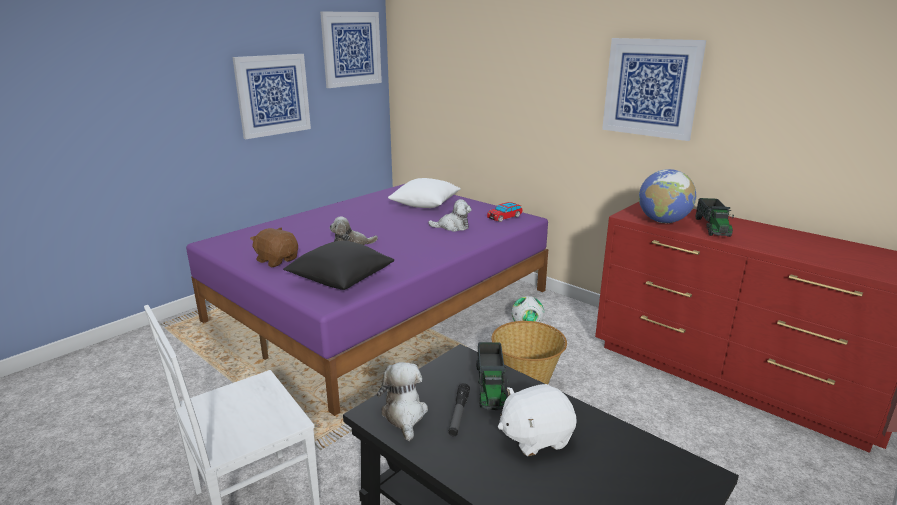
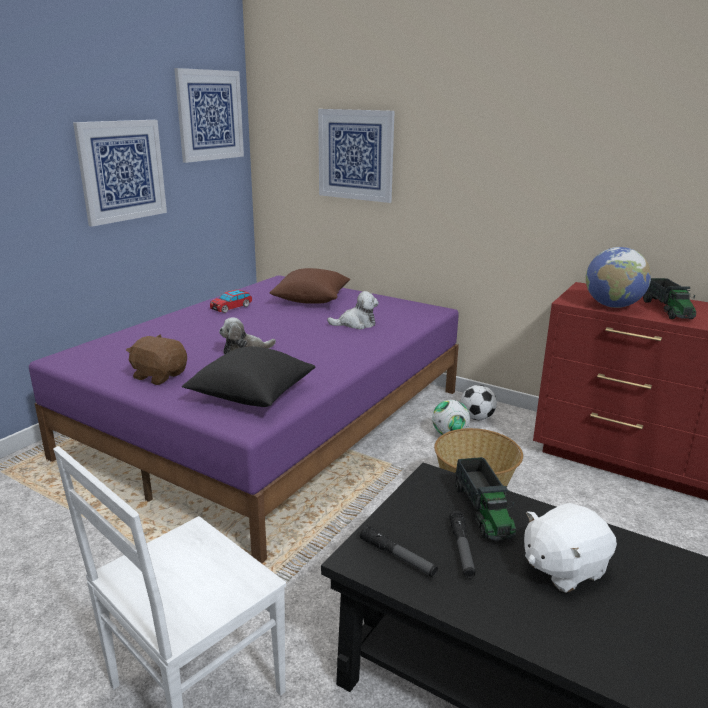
camera: 10 degrees left, 0 degrees up
(404, 415) = (397, 557): plush toy -> flashlight
(425, 204) = (311, 299): white pillow -> brown pillow
(504, 217) = (410, 310): toy car -> toy car (231, 307)
(556, 314) = (477, 418): none -> football
(651, 88) = (583, 157): picture -> picture (355, 155)

